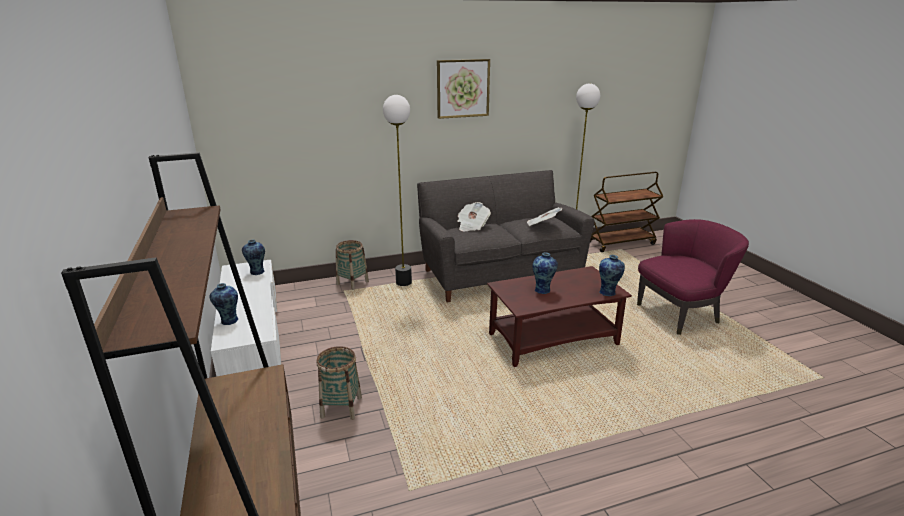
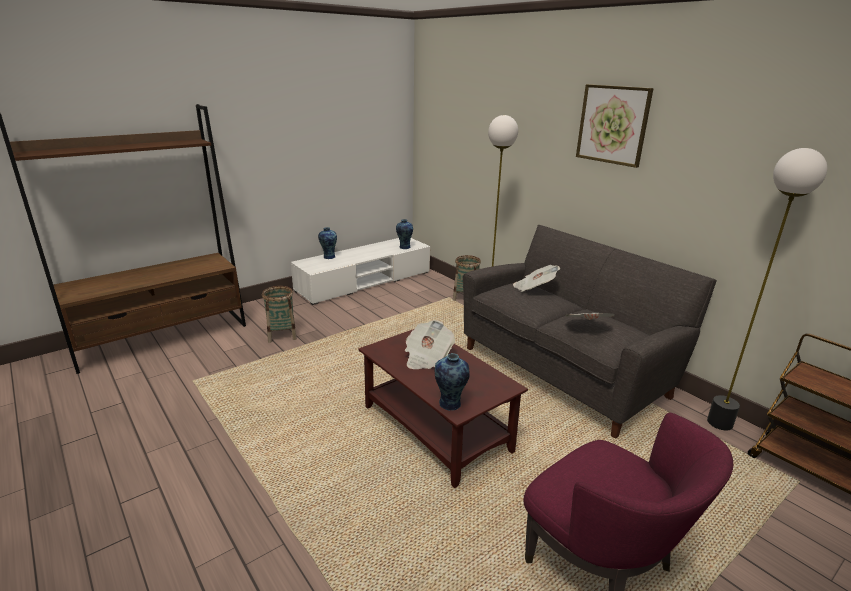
camera: 70 degrees right, 0 degrees up
(543, 290) = (427, 358): vase -> newspaper

